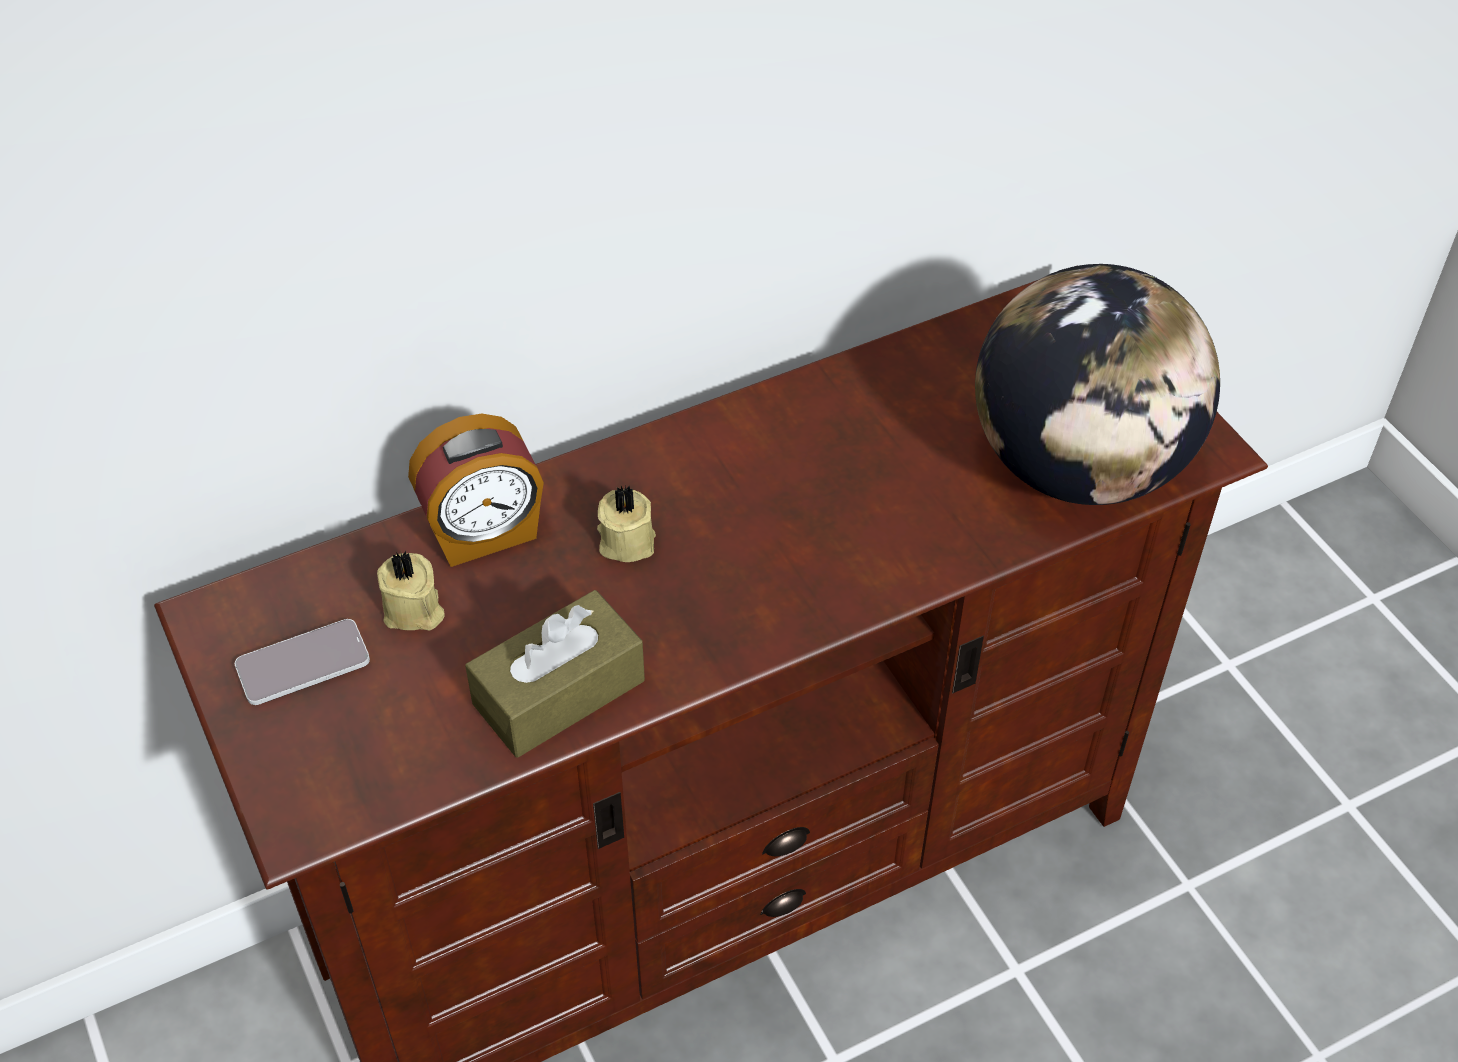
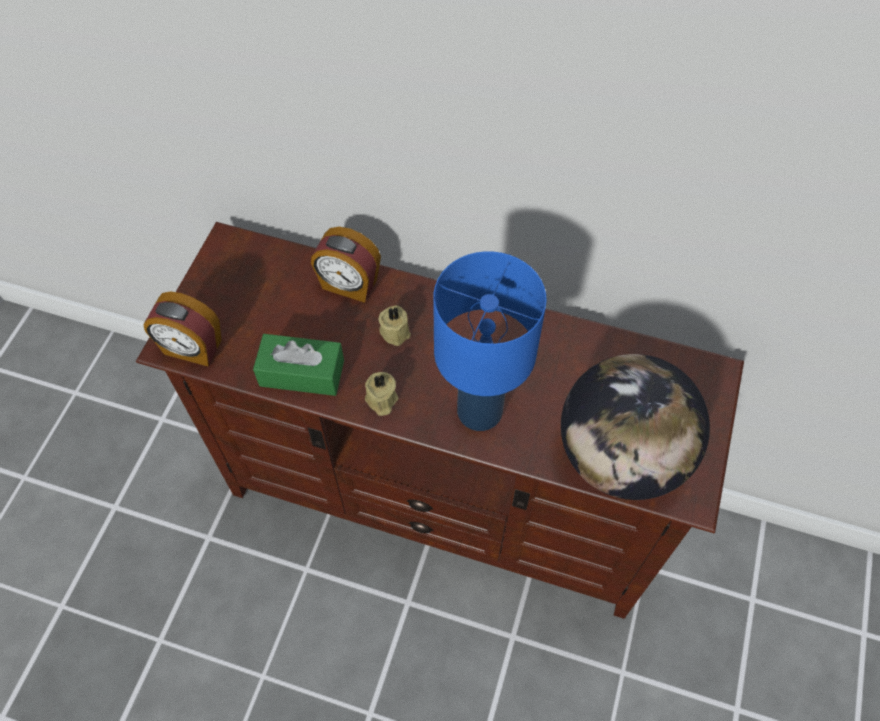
camera: 45 degrees right, 10 degrees up
(303, 663) = (234, 286): phone -> none
(344, 794) = (192, 348): none -> alarm clock
(413, 611) = (290, 296): beige candle -> beige candle (381, 400)
(559, 692) = (302, 373): brown tissue box -> green tissue box
(855, 550) = (478, 411): none -> blue table lamp

